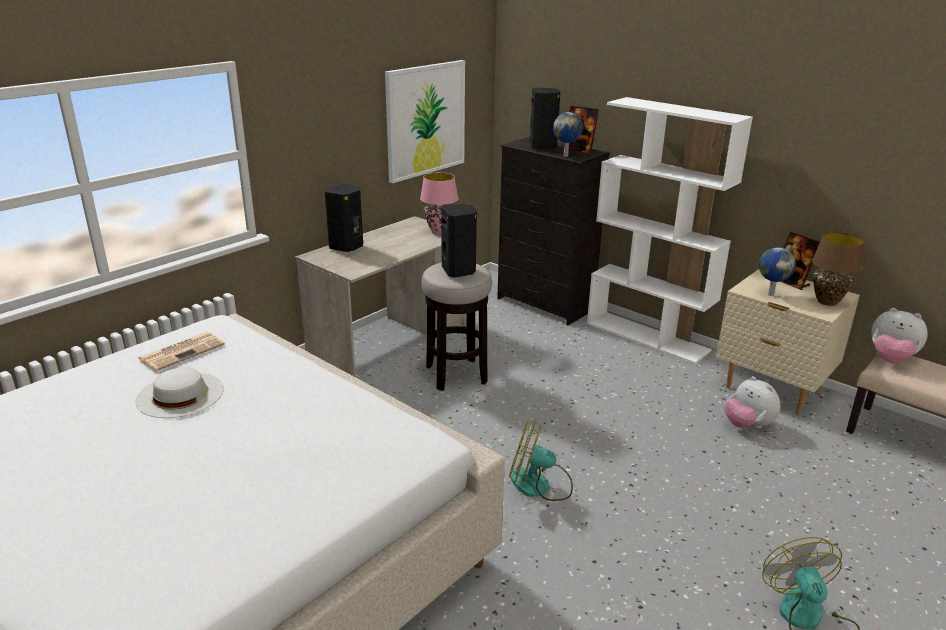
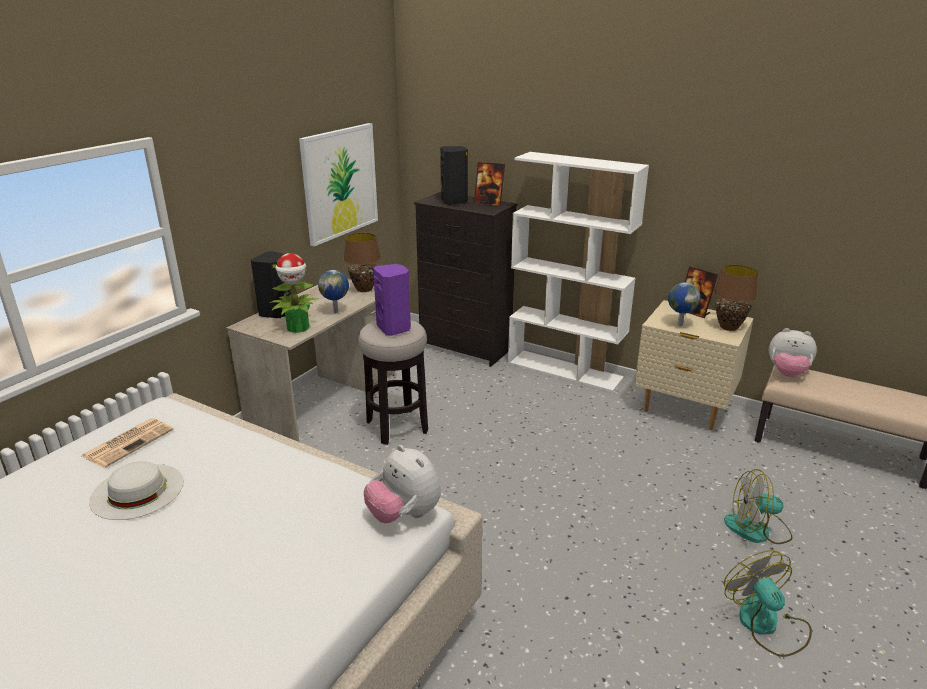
camera: 10 degrees left, 0 degrees up
(364, 263) = (298, 328): none -> potted plant
(439, 231) = (364, 289): pink table lamp -> brown table lamp
(459, 271) = (394, 328): black speaker -> purple speaker
(539, 485) = (499, 528): fan -> fan (757, 529)
(566, 156) = (479, 209): globe -> globe (336, 311)
(747, 425) = (671, 445): plush toy -> plush toy (404, 515)

